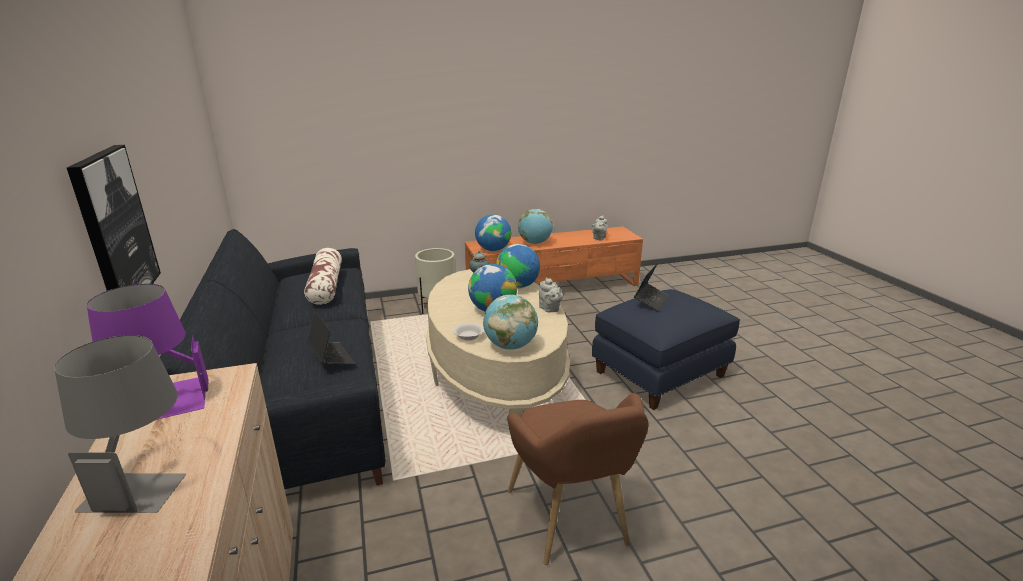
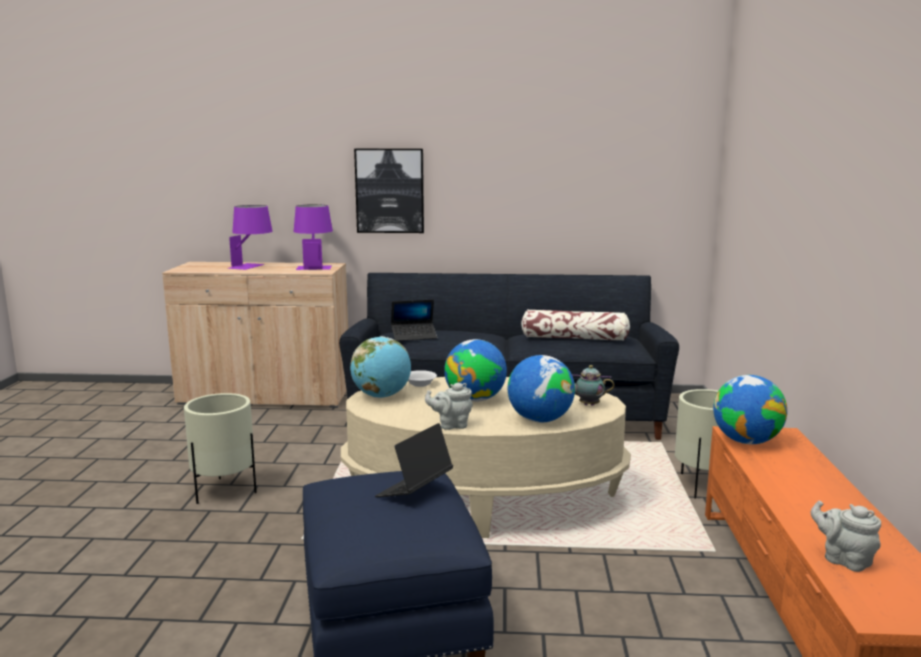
camera: 110 degrees right, 10 degrees down
(143, 479) = (252, 266): grey table lamp -> purple table lamp
(535, 243) = (792, 480): globe -> none
(571, 523) = (224, 491): brown armchair -> beige planter
(651, 301) = (414, 490): laptop -> laptop turned 75 degrees clockwise

